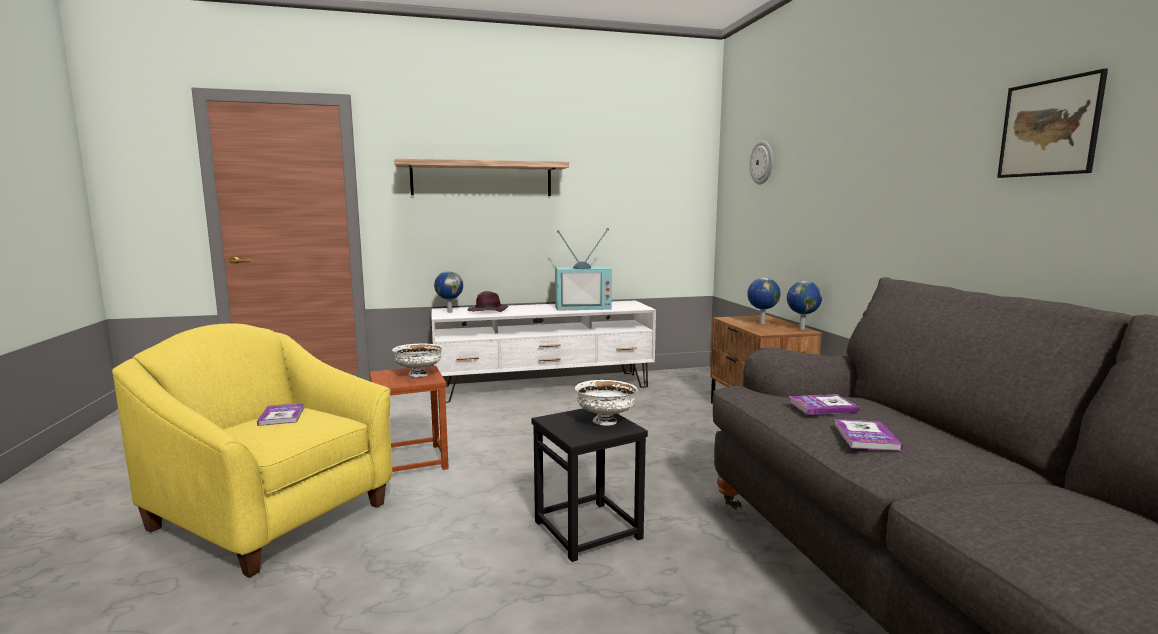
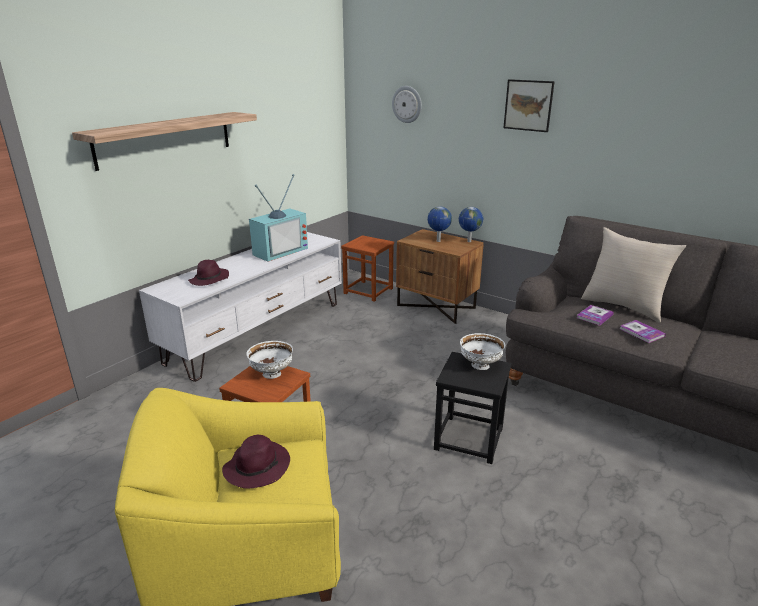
camera: 40 degrees left, 15 degrees up
(282, 416) = (257, 466): book -> purple hat
(449, 312) = (173, 291): globe -> none
(700, 385) = (368, 291): none -> brown stool
(911, 415) = (623, 306): none -> beige pillow
(1049, 128) = (662, 127): picture -> picture (528, 105)

